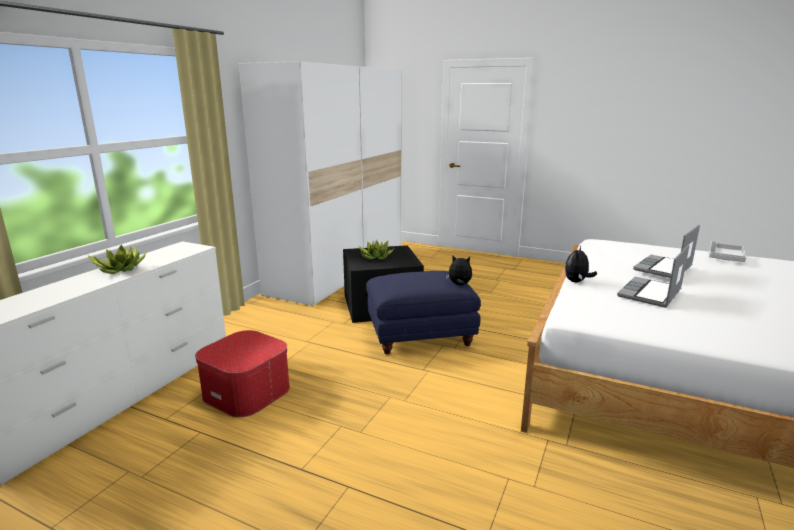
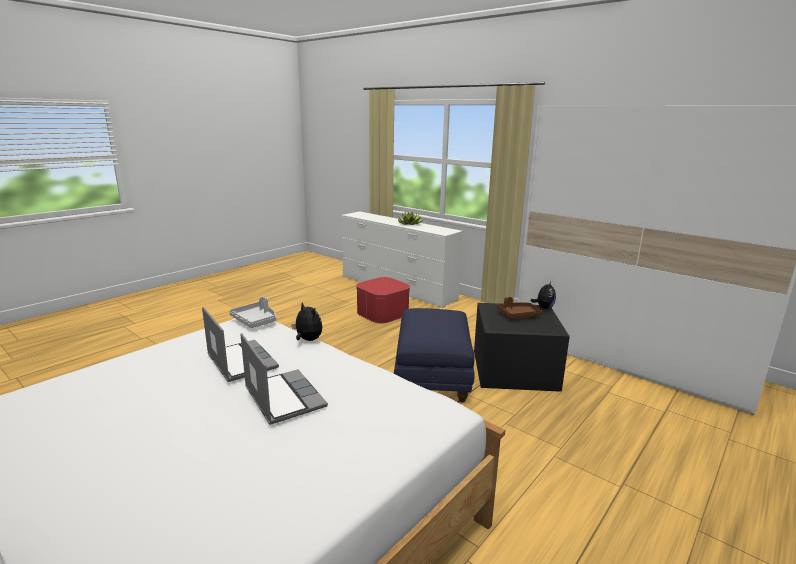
camera: 105 degrees right, 0 degrees up
(375, 257) = (518, 315): potted plant -> brown tray
(459, 285) = (416, 337): plush toy -> plush toy (543, 307)
(725, 258) = (275, 507): grey tray -> grey tray (255, 321)

